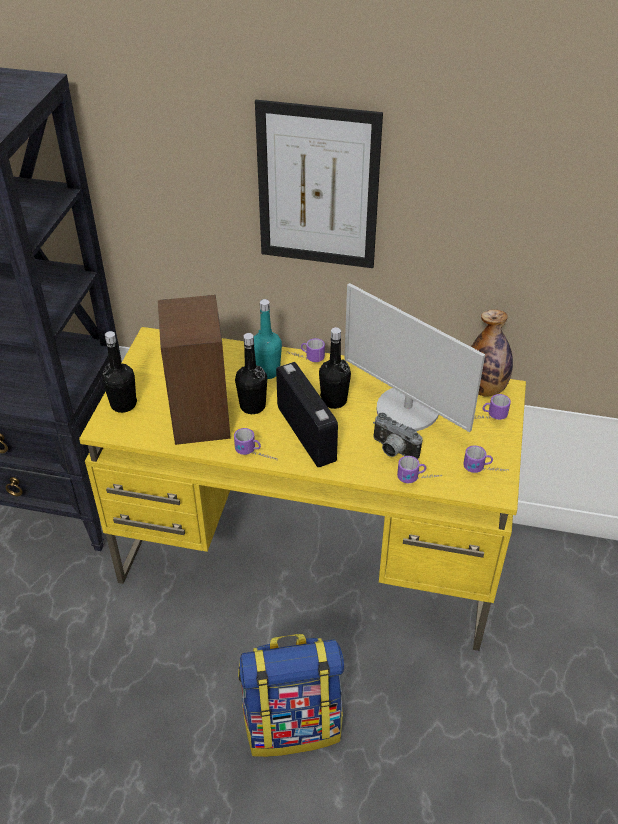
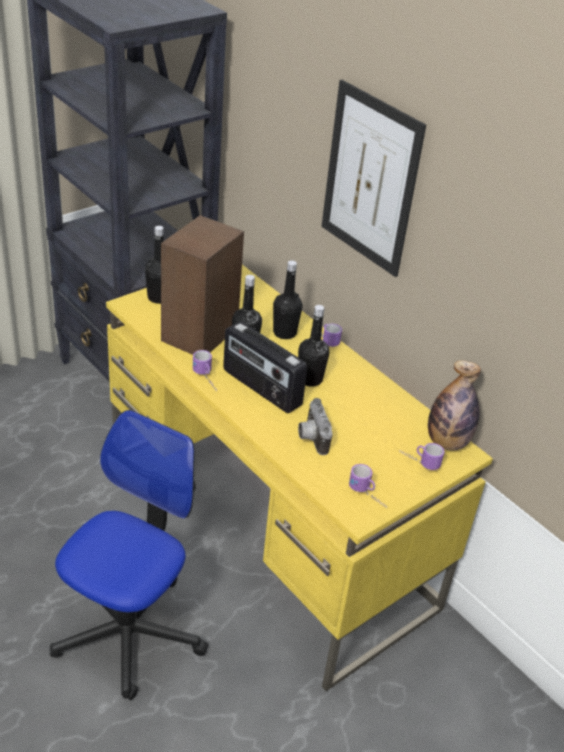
camera: 35 degrees right, 5 degrees down
(267, 371) = (284, 333): turquoise bottle -> black bottle
(293, 723) = (129, 632): backpack -> office chair
(307, 434) = (261, 388): radio -> radio turned 120 degrees clockwise
(407, 410) = (360, 418): monitor -> none
(419, 479) = (306, 469): mug -> none

